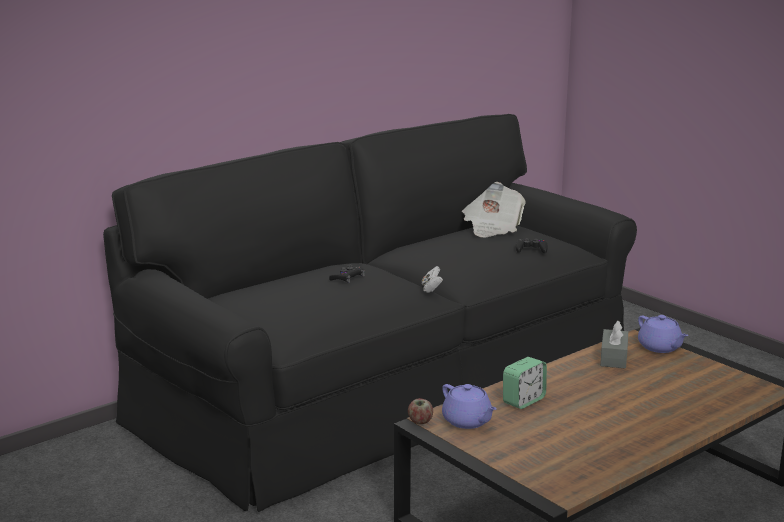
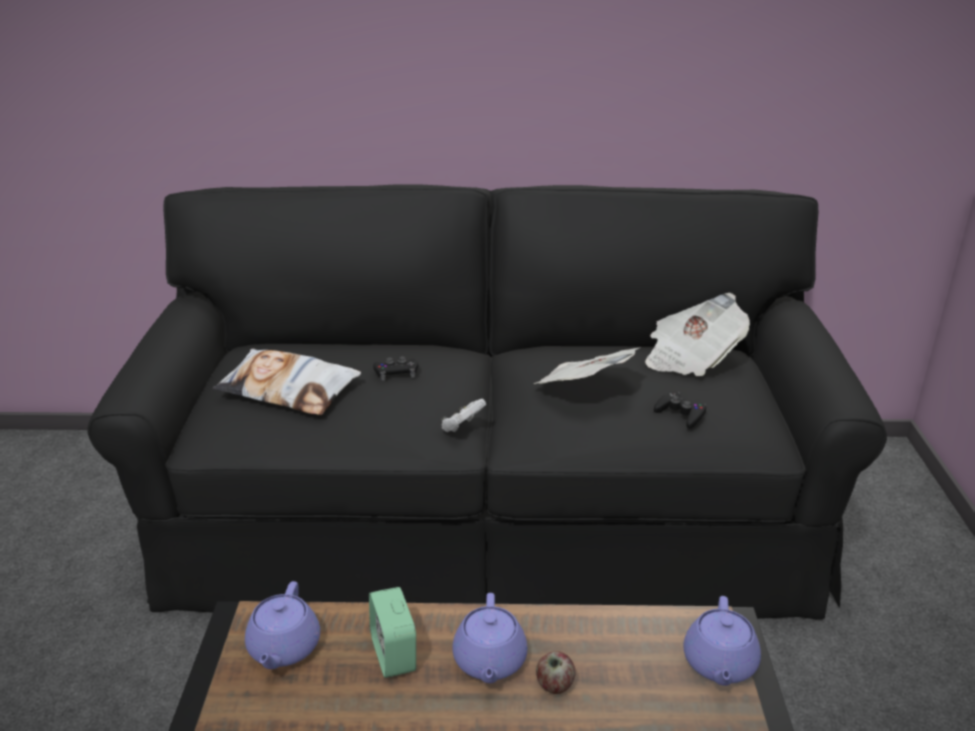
camera: 40 degrees right, 10 degrees up
(298, 304) = (288, 390): none -> pillow
(420, 422) = (240, 616): apple -> apple (554, 685)
(466, 255) = (584, 390): none -> newspaper
(523, 401) = (393, 654): alarm clock -> alarm clock turned 75 degrees clockwise
(570, 385) = (489, 661): none -> purple teapot
(613, 357) = (622, 645): grey tissue box -> none

